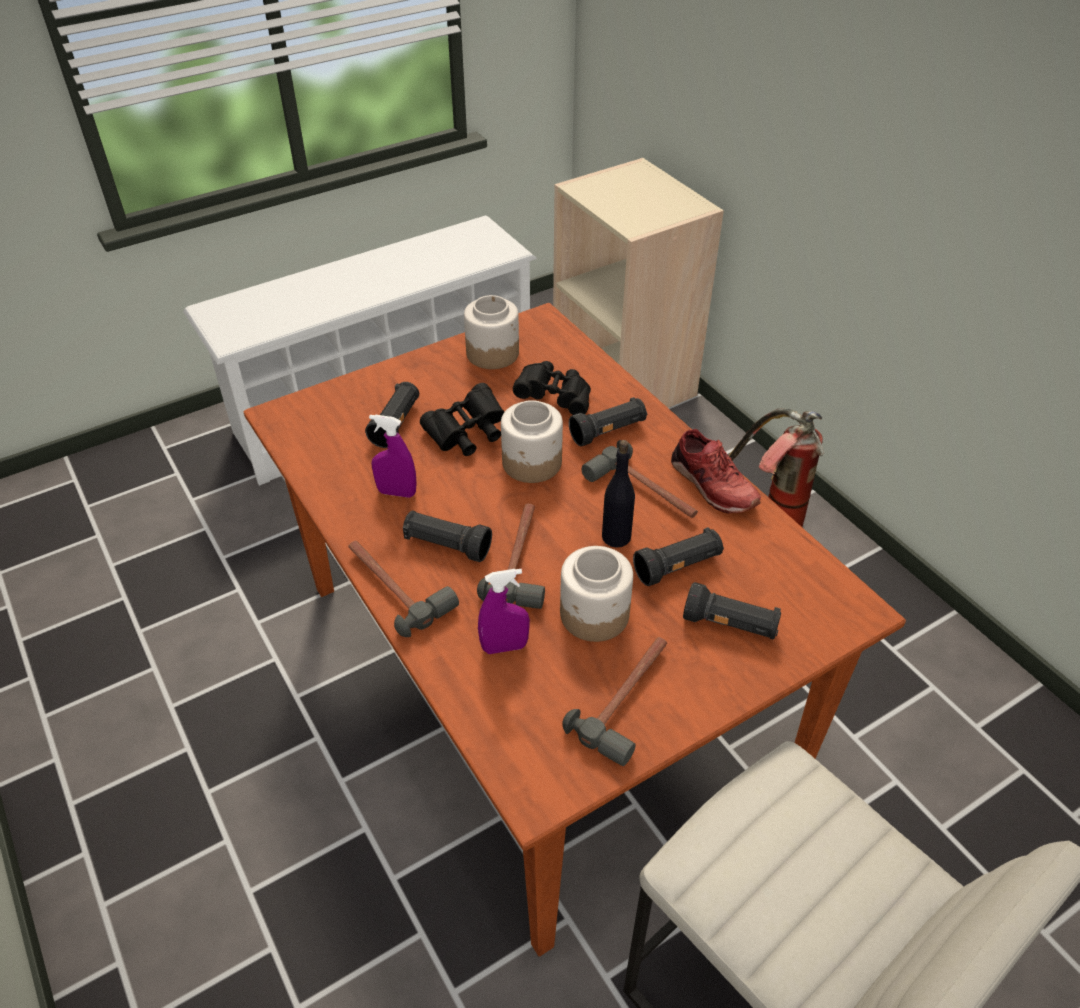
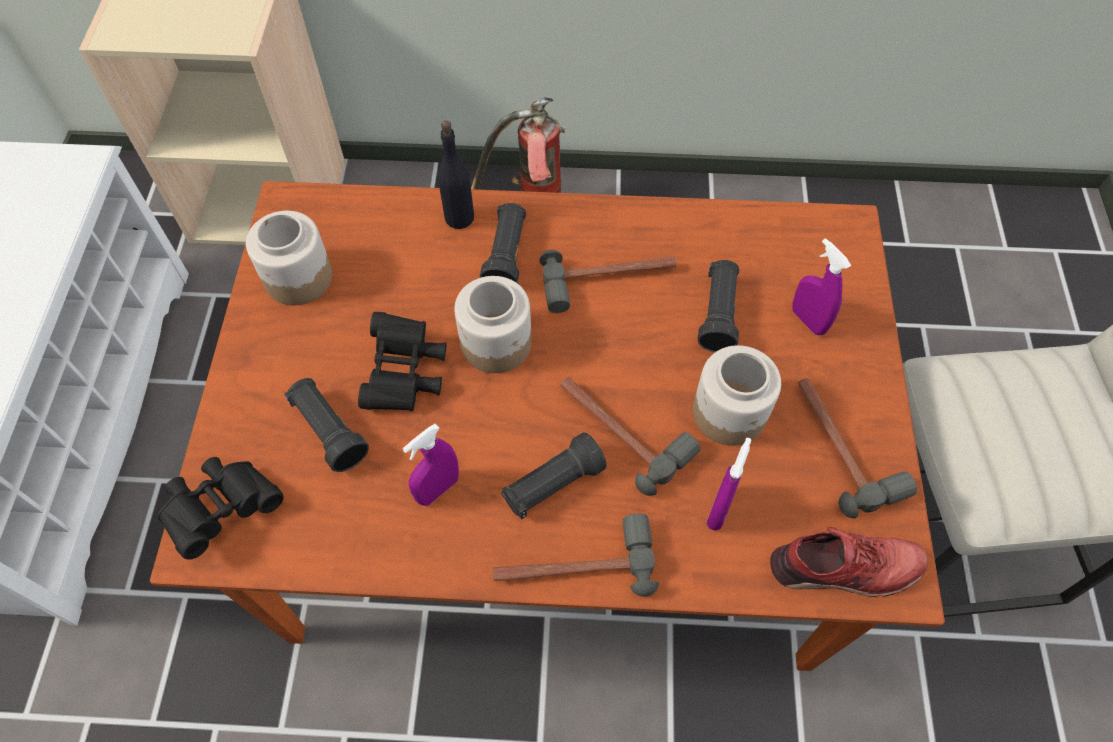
camera: 55 degrees left, 15 degrees up
(554, 398) = (420, 268): black binoculars -> black binoculars (222, 509)
(616, 536) = (648, 336): black bottle -> black bottle (459, 217)
(711, 485) = (640, 225): red shoe -> red shoe (844, 569)
(730, 625) = (808, 320): black flashlight -> purple spray bottle

